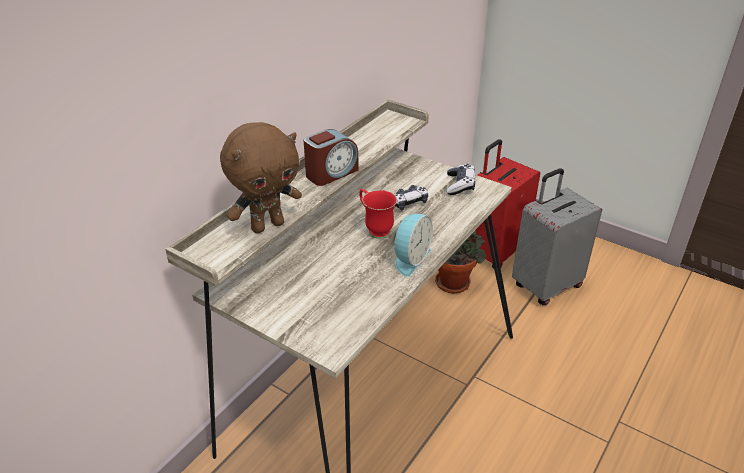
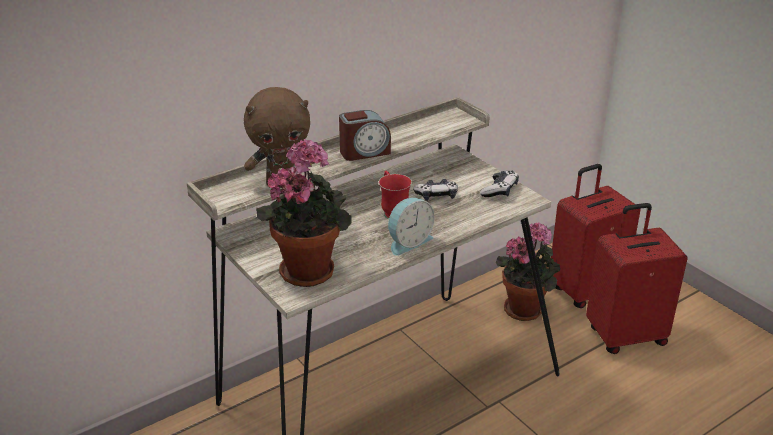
camera: 20 degrees right, 5 degrees down
(330, 313) = (309, 269): none -> potted plant
(545, 285) = (625, 335): grey suitcase -> red suitcase

